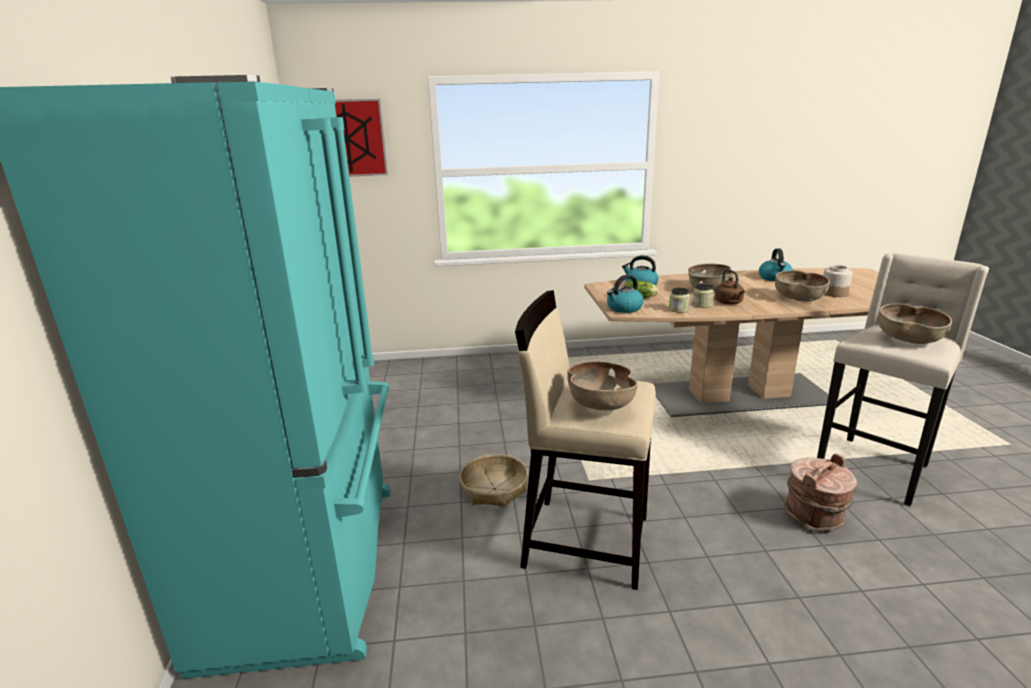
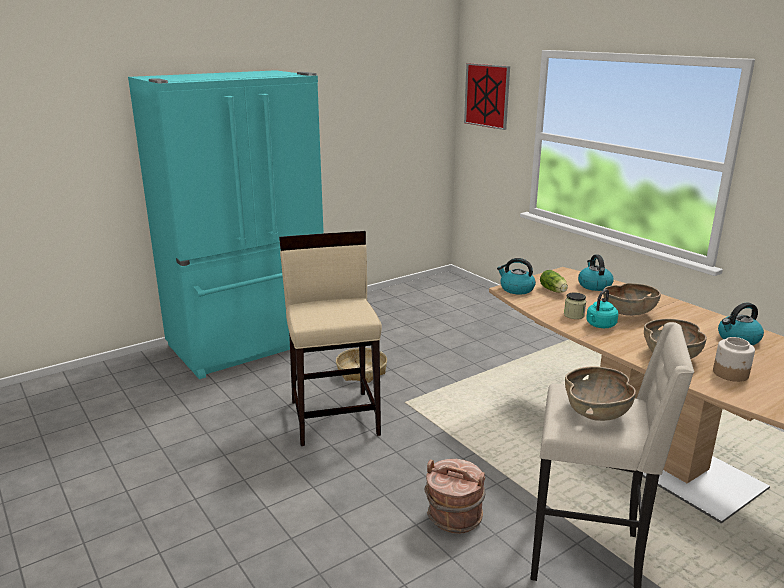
camera: 60 degrees right, 0 degrees up
(600, 405) = (320, 310): brown bowl -> none
(678, 309) = (544, 308): jar -> none
(729, 303) = (600, 325): brown kettle -> turquoise kettle

